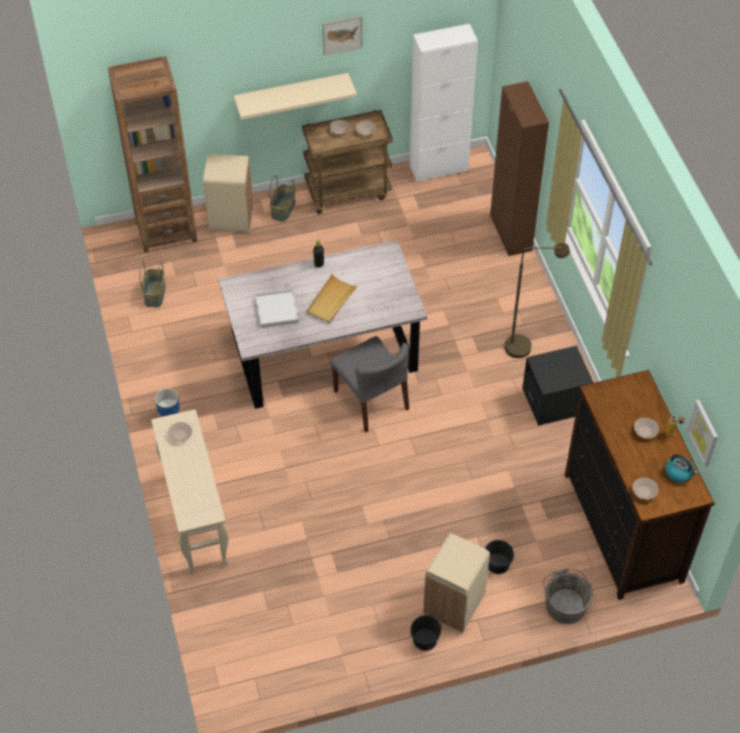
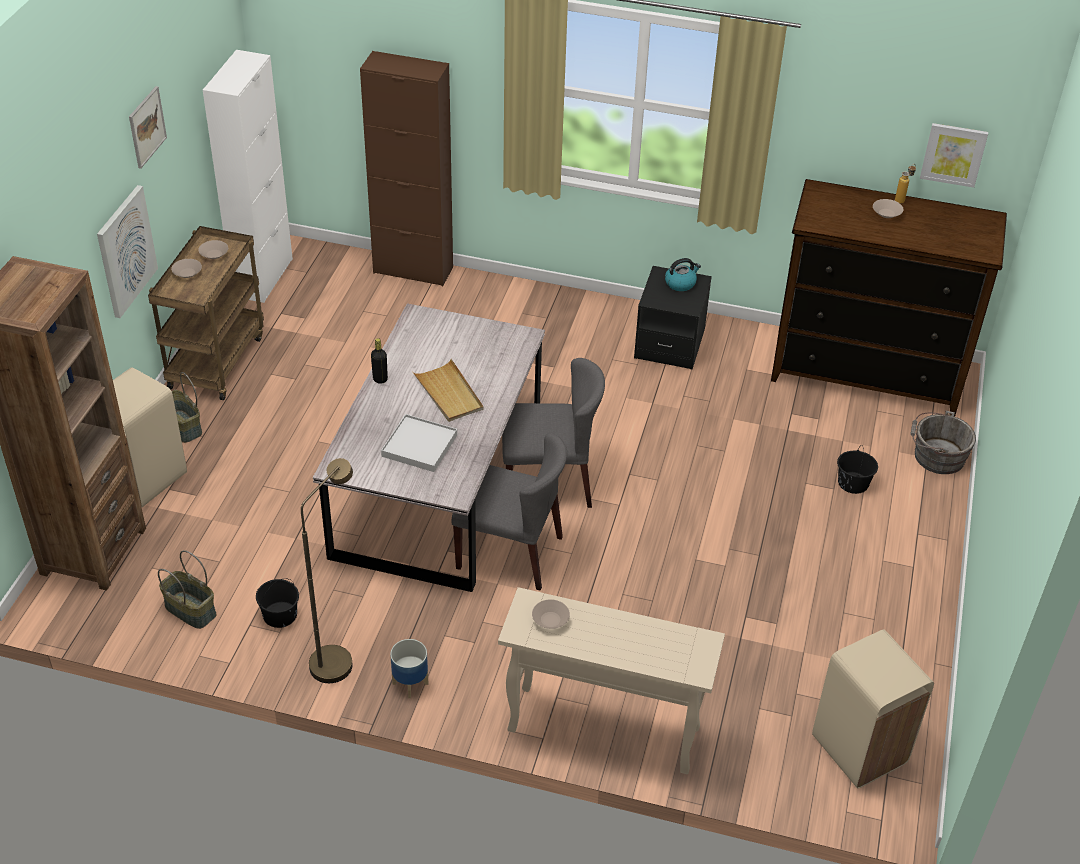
camera: 60 degrees left, 10 degrees down
(291, 93) = (126, 251): beige shelf -> picture
(298, 411) = (510, 552): none -> grey chair
(425, 639) = (920, 588): black bucket -> black bucket (280, 615)
(453, 605) = (886, 544): beige trash can -> beige trash can (859, 750)
(525, 346) = (578, 330): brown floor lamp -> brown floor lamp (337, 657)
(644, 492) = (965, 248): beige bowl -> none
(679, 473) = (954, 216): kettle -> kettle (680, 283)

